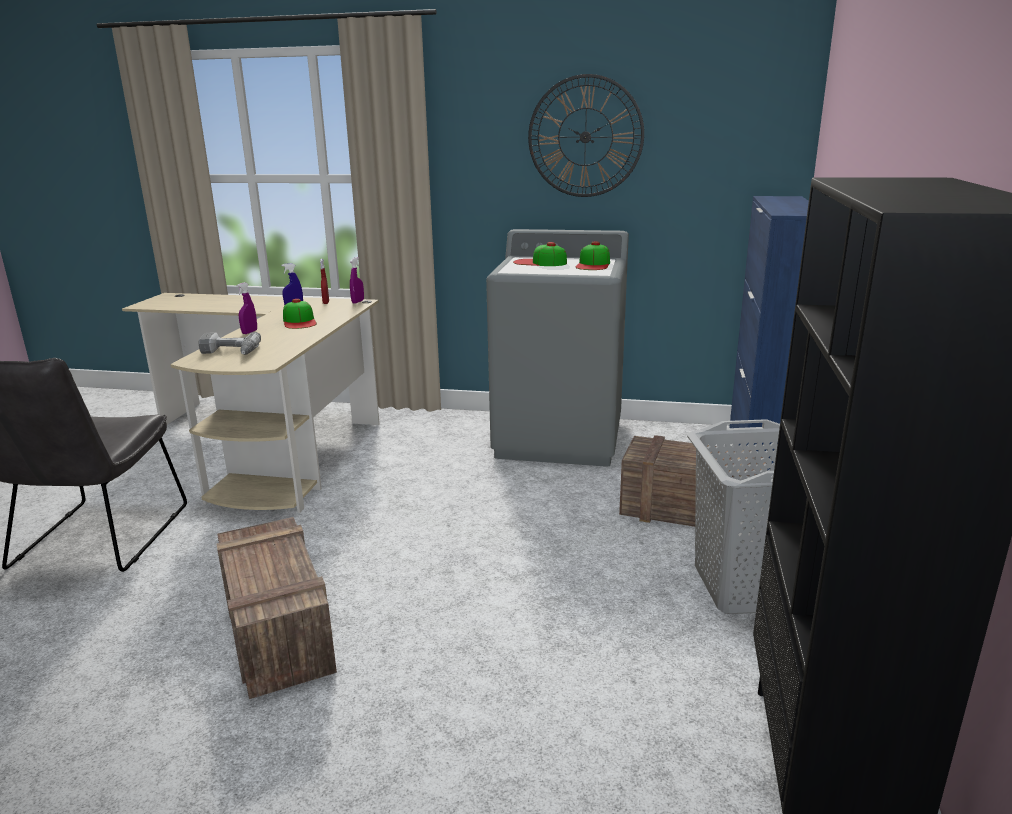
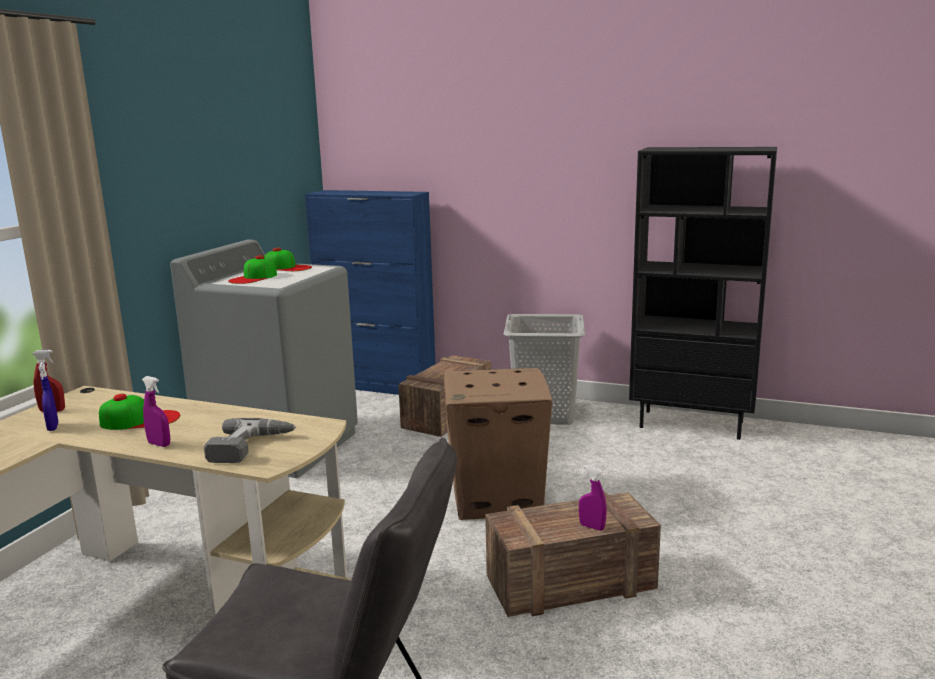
camera: 80 degrees left, 5 degrees down
(358, 302) = (84, 393): purple spray bottle -> purple spray bottle (592, 527)
(470, 570) = (498, 497): none -> cardboard box
(585, 137) = (207, 156): wall clock -> none

